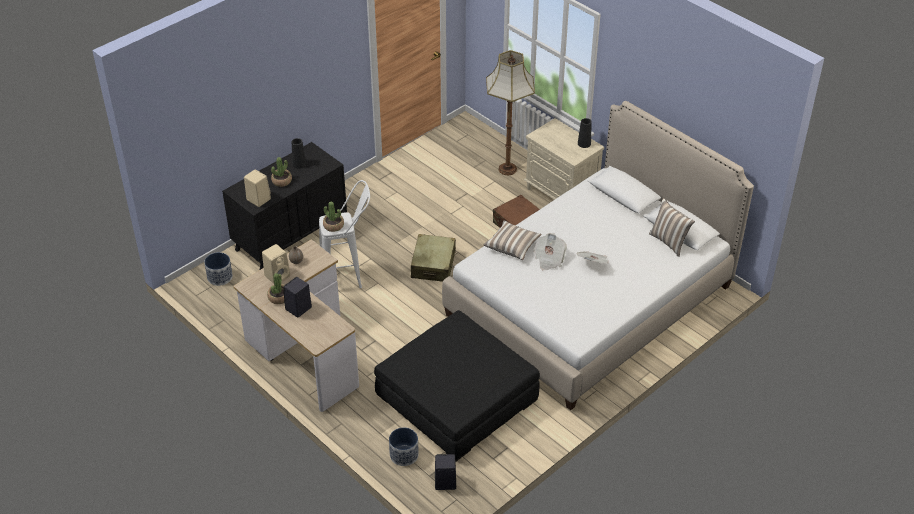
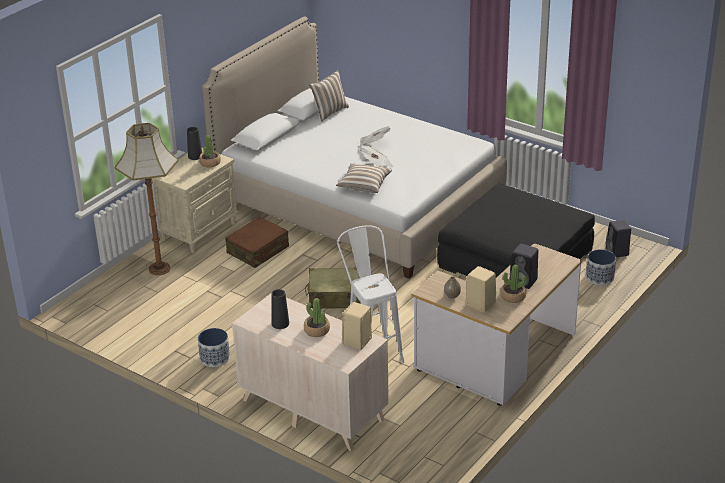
camera: 100 degrees left, 10 degrees down
(220, 277) = (404, 452): planter -> planter (214, 358)
(290, 235) = (312, 409): black dresser -> beige dresser
(333, 225) = (378, 286): potted plant -> potted plant (210, 163)

